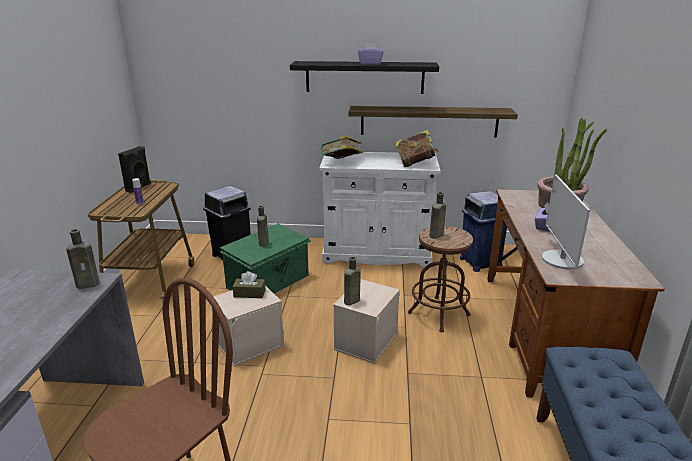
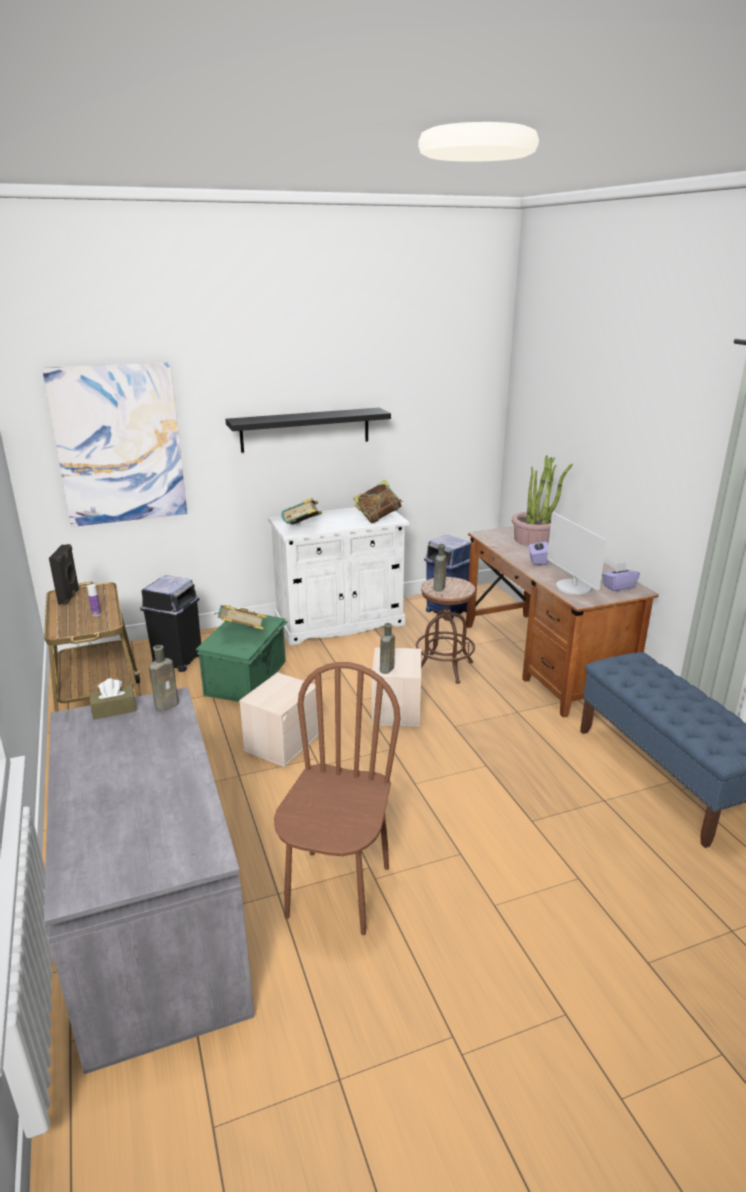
camera: 25 degrees left, 0 degrees up
(209, 75) = (119, 445): none -> picture
(249, 293) = (278, 686): brown tissue box -> brown tissue box (114, 709)
(264, 243) = (241, 633): brown bottle -> book
(370, 63) = (317, 415): purple tissue box -> purple tissue box (618, 586)
(429, 121) = (375, 470): shelf -> none

